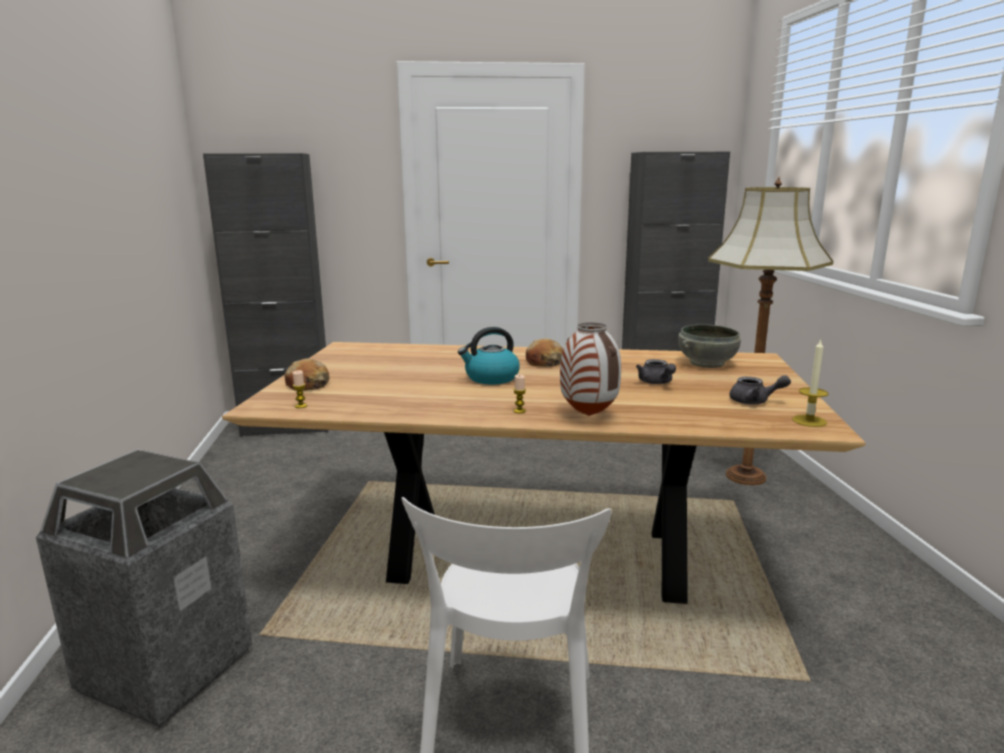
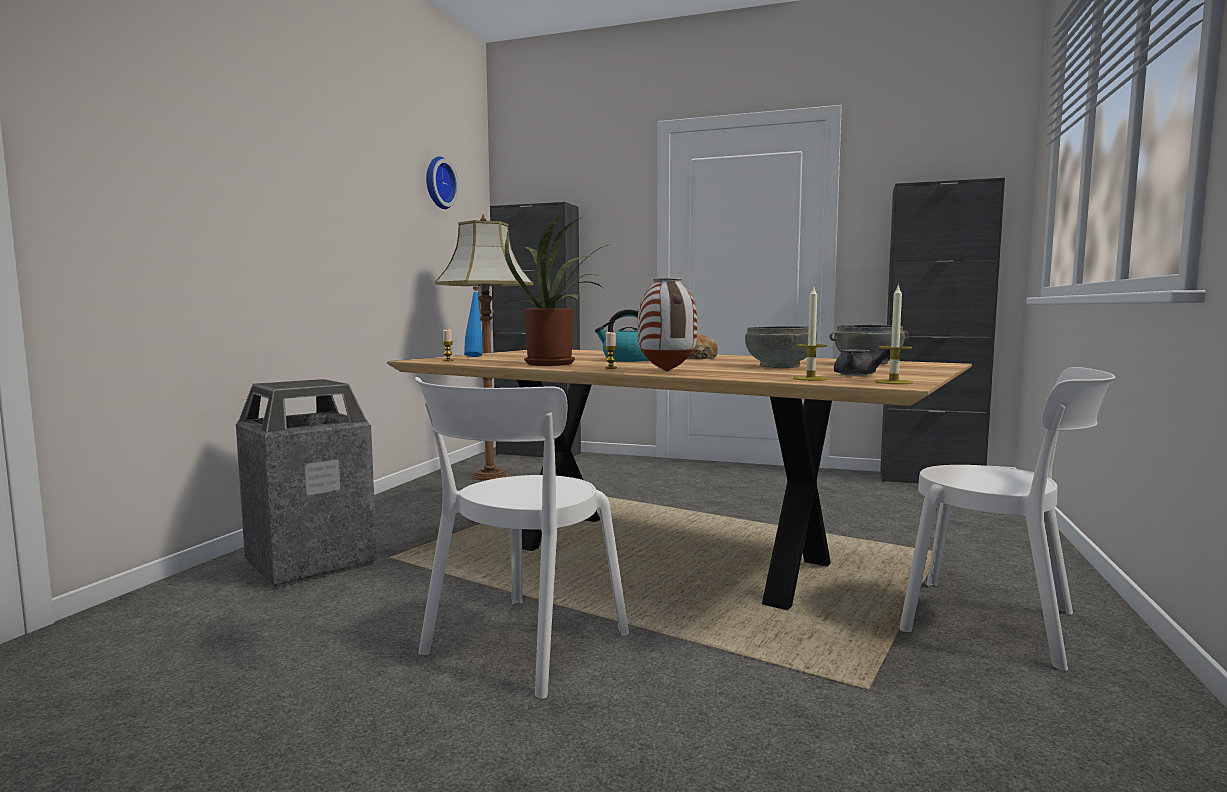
camera: 25 degrees right, 10 degrees down
(146, 132) = (438, 183): none -> wall clock
(307, 385) = (474, 356): bread -> blue bottle
(440, 402) = (555, 364): none -> potted plant
(656, 383) = (780, 366): grey teapot -> grey bowl
(737, 420) = (810, 378): none -> candle
(745, 475) = (978, 537): floor lamp -> floor lamp (491, 476)
(829, 574) = (999, 623): none -> white chair

